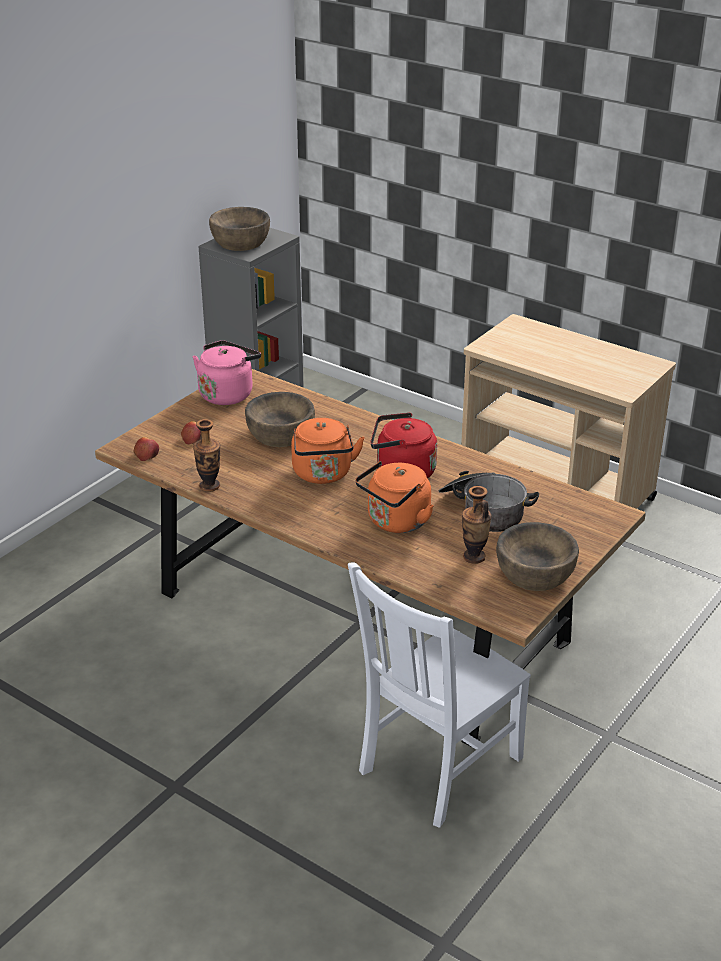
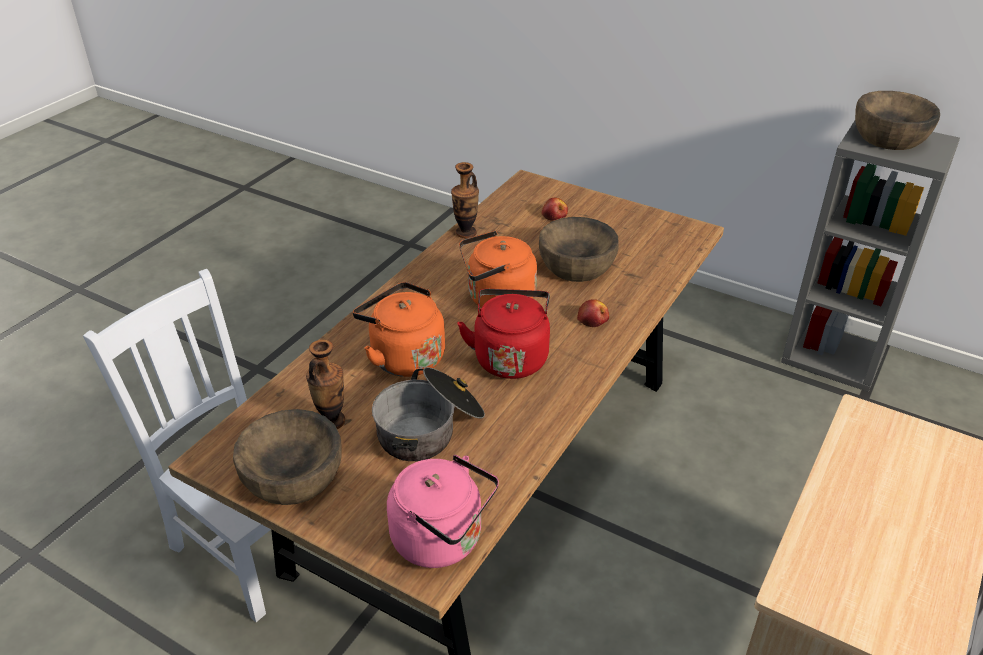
camera: 85 degrees right, 5 degrees up
(146, 454) = (518, 194): apple -> apple (593, 319)
(228, 394) = (652, 225): pink kettle -> pink kettle (443, 540)

